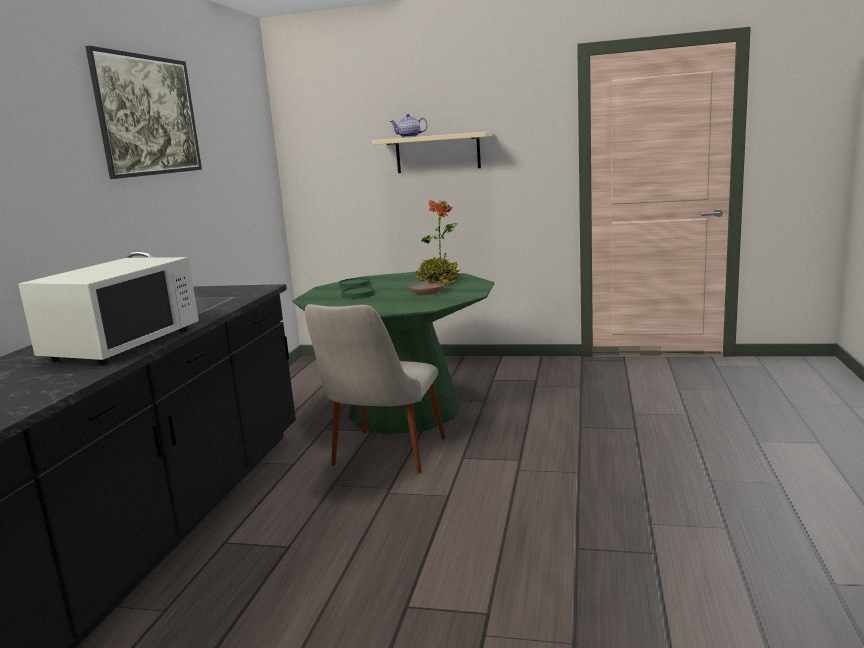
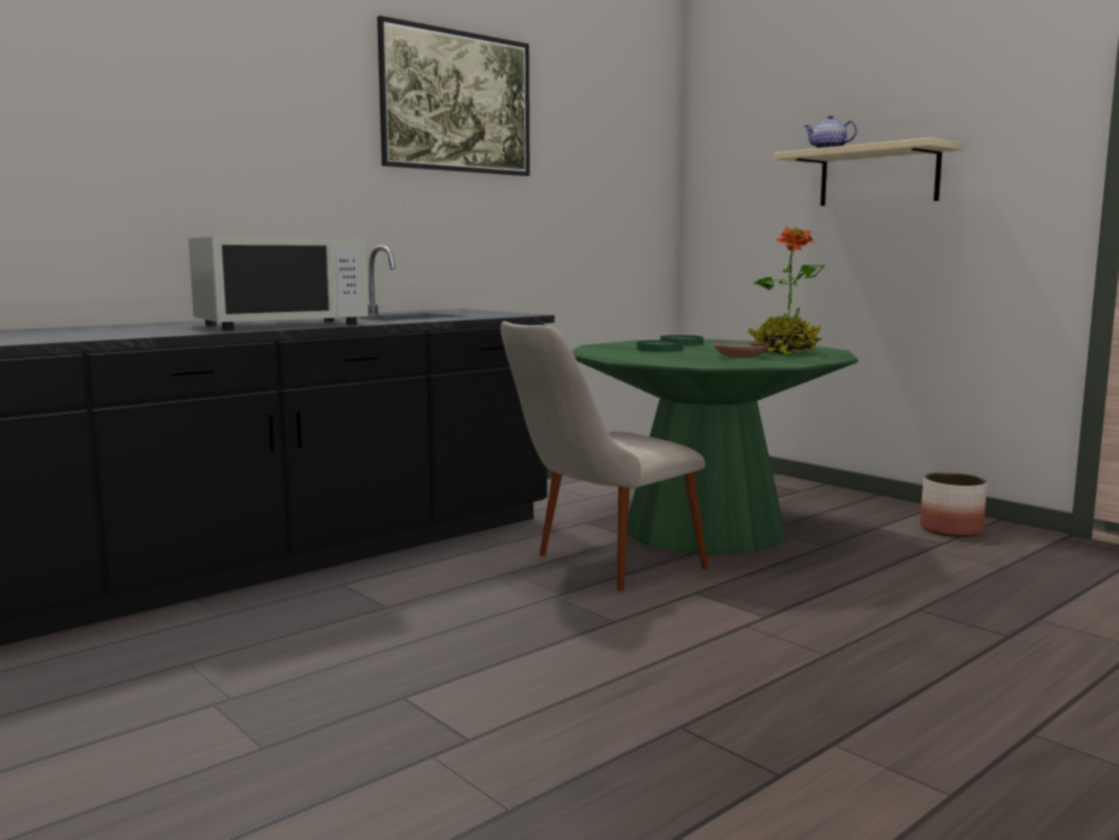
camera: 35 degrees right, 5 degrees down
(528, 370) = (950, 530): none -> planter

